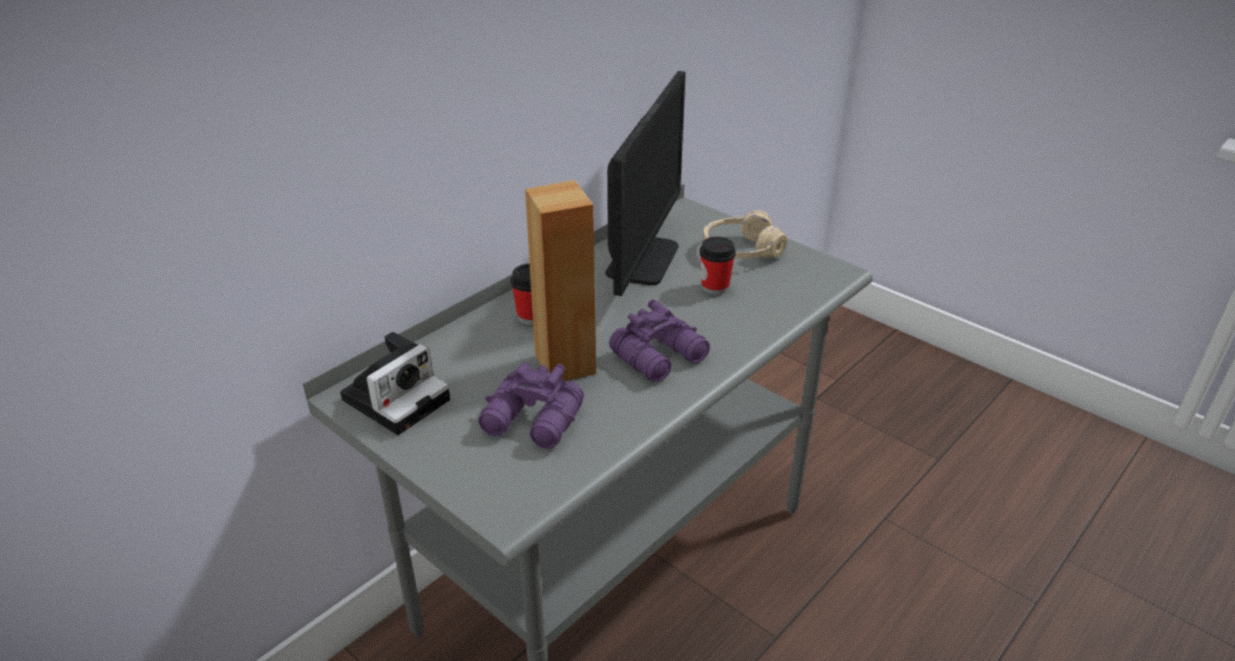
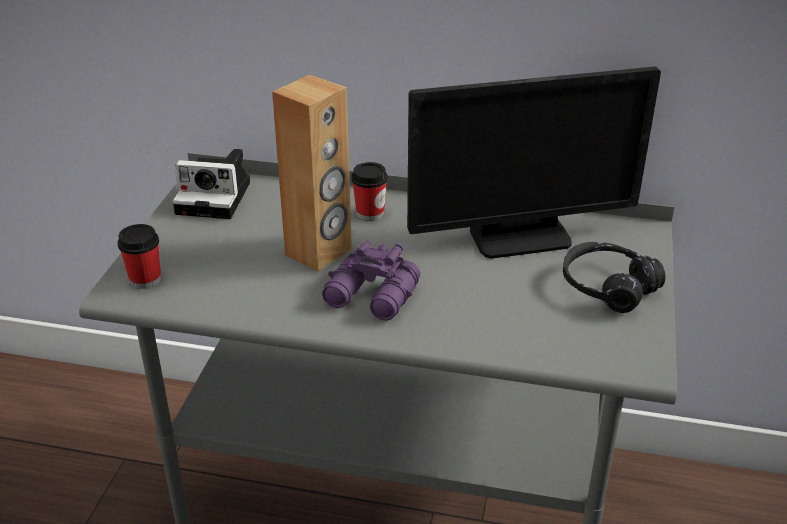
camera: 60 degrees right, 0 degrees up
(533, 422) = (231, 264): purple binoculars -> none
(715, 287) = (518, 292): cup -> cup (145, 279)
(741, 250) = (607, 287): beige headphones -> black headphones

